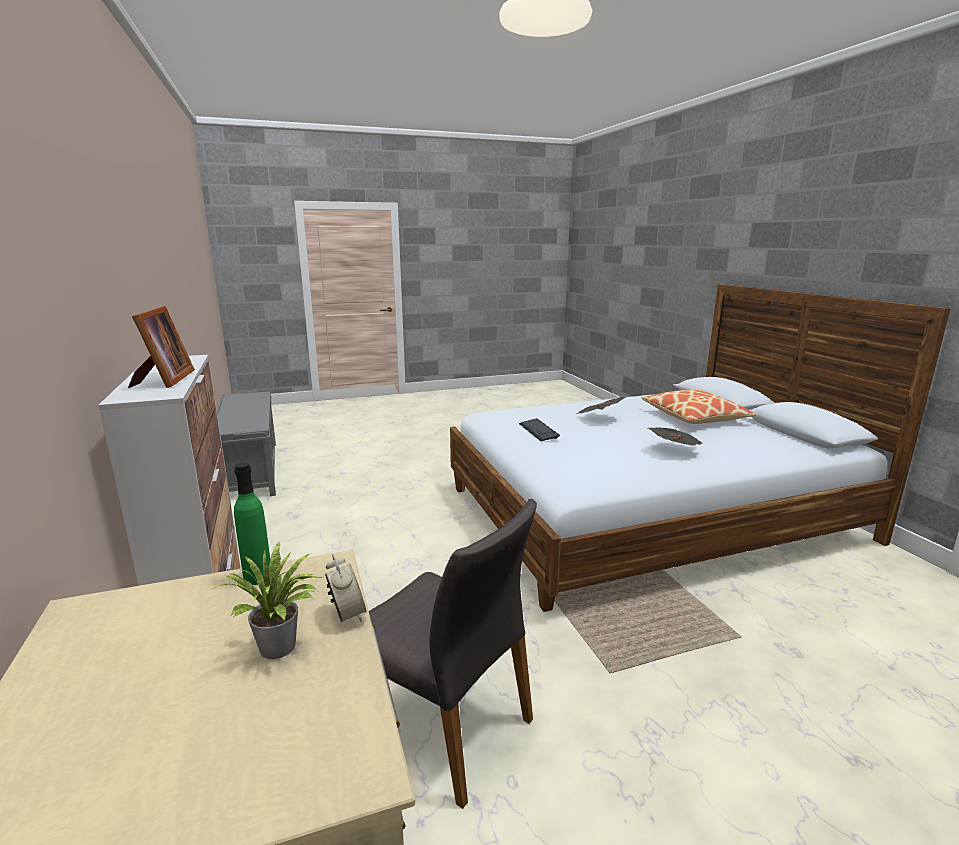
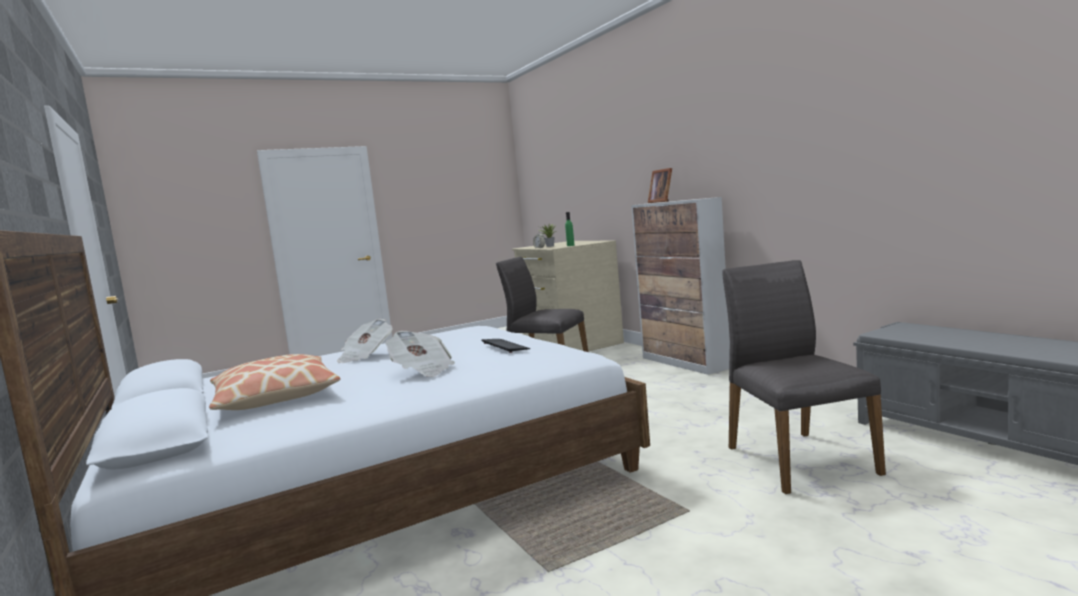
camera: 170 degrees right, 10 degrees down
(360, 479) = (797, 459): none -> grey chair

